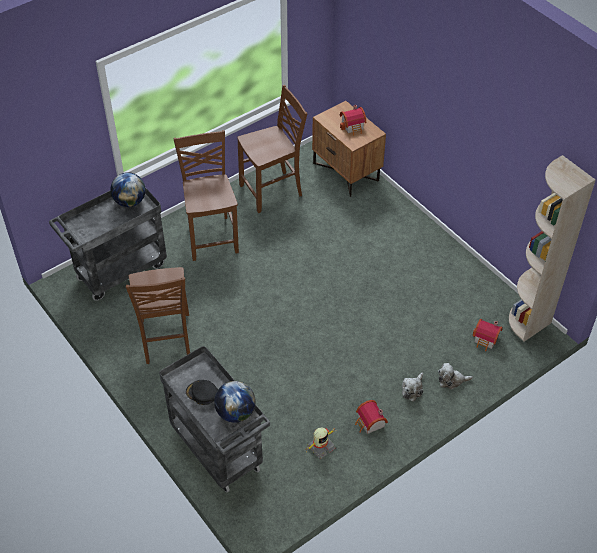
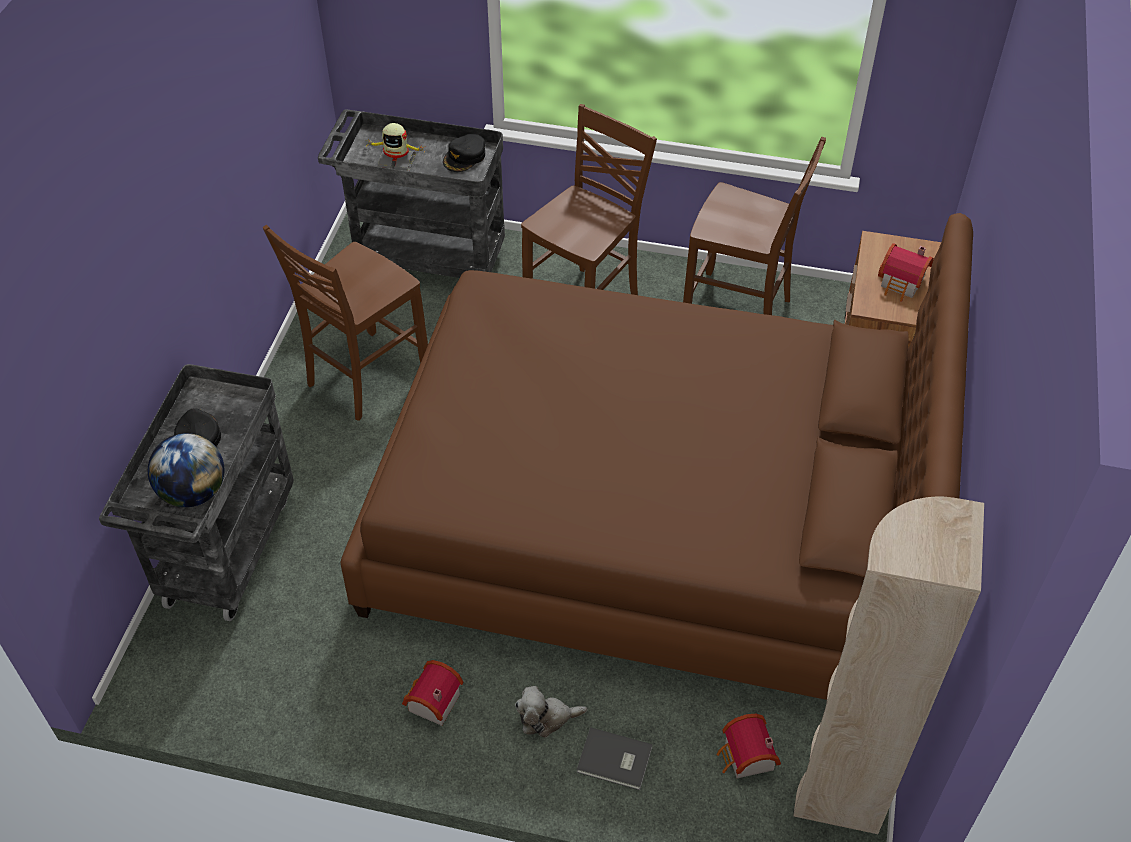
camera: 50 degrees right, 0 degrees up
(130, 201) = (465, 157): globe -> black cap
(320, 447) = (335, 667): toy robot -> toy robot (397, 163)
(350, 295) = (648, 521): none -> brown bed
(452, 380) = (615, 761): plush toy -> grey book

